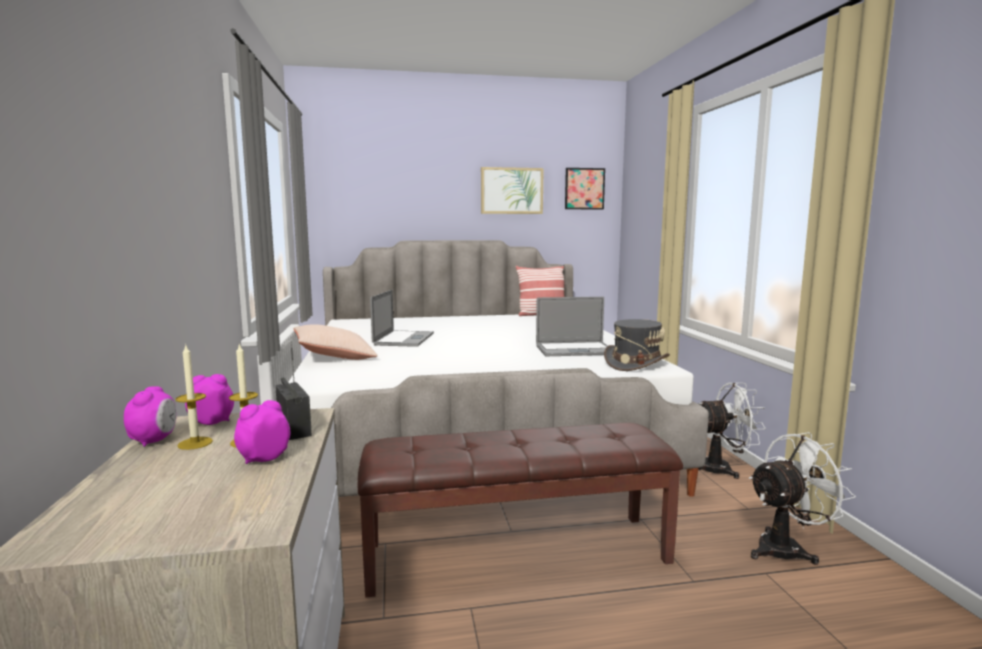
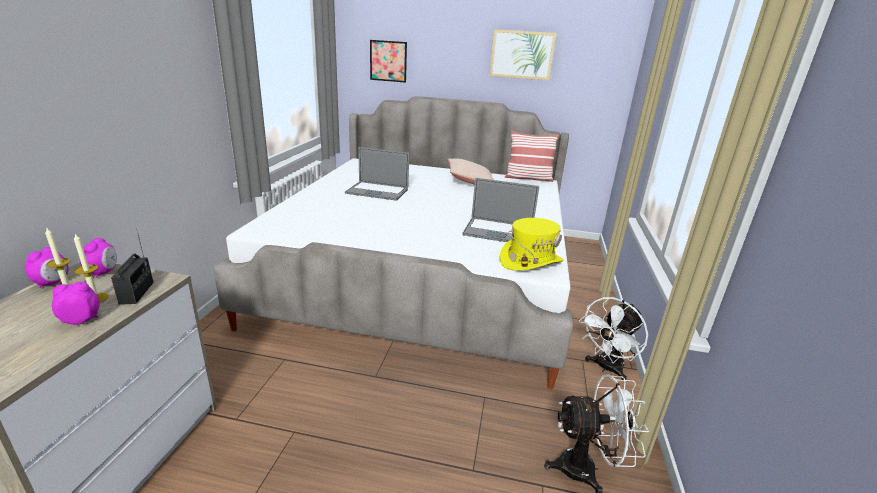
camera: 20 degrees right, 15 degrees up
(212, 422) = (103, 272): alarm clock -> alarm clock turned 75 degrees clockwise
(334, 356) = (305, 203): beige pillow -> beige pillow (470, 182)
(404, 339) = (377, 191): laptop -> laptop turned 75 degrees clockwise
(517, 551) = (363, 396): brown bench -> none
(584, 188) = (598, 56): picture -> picture (388, 61)
(635, 363) = (530, 261): grey hat -> yellow hat
(722, 468) = (606, 368): white fan -> white fan turned 120 degrees clockwise

